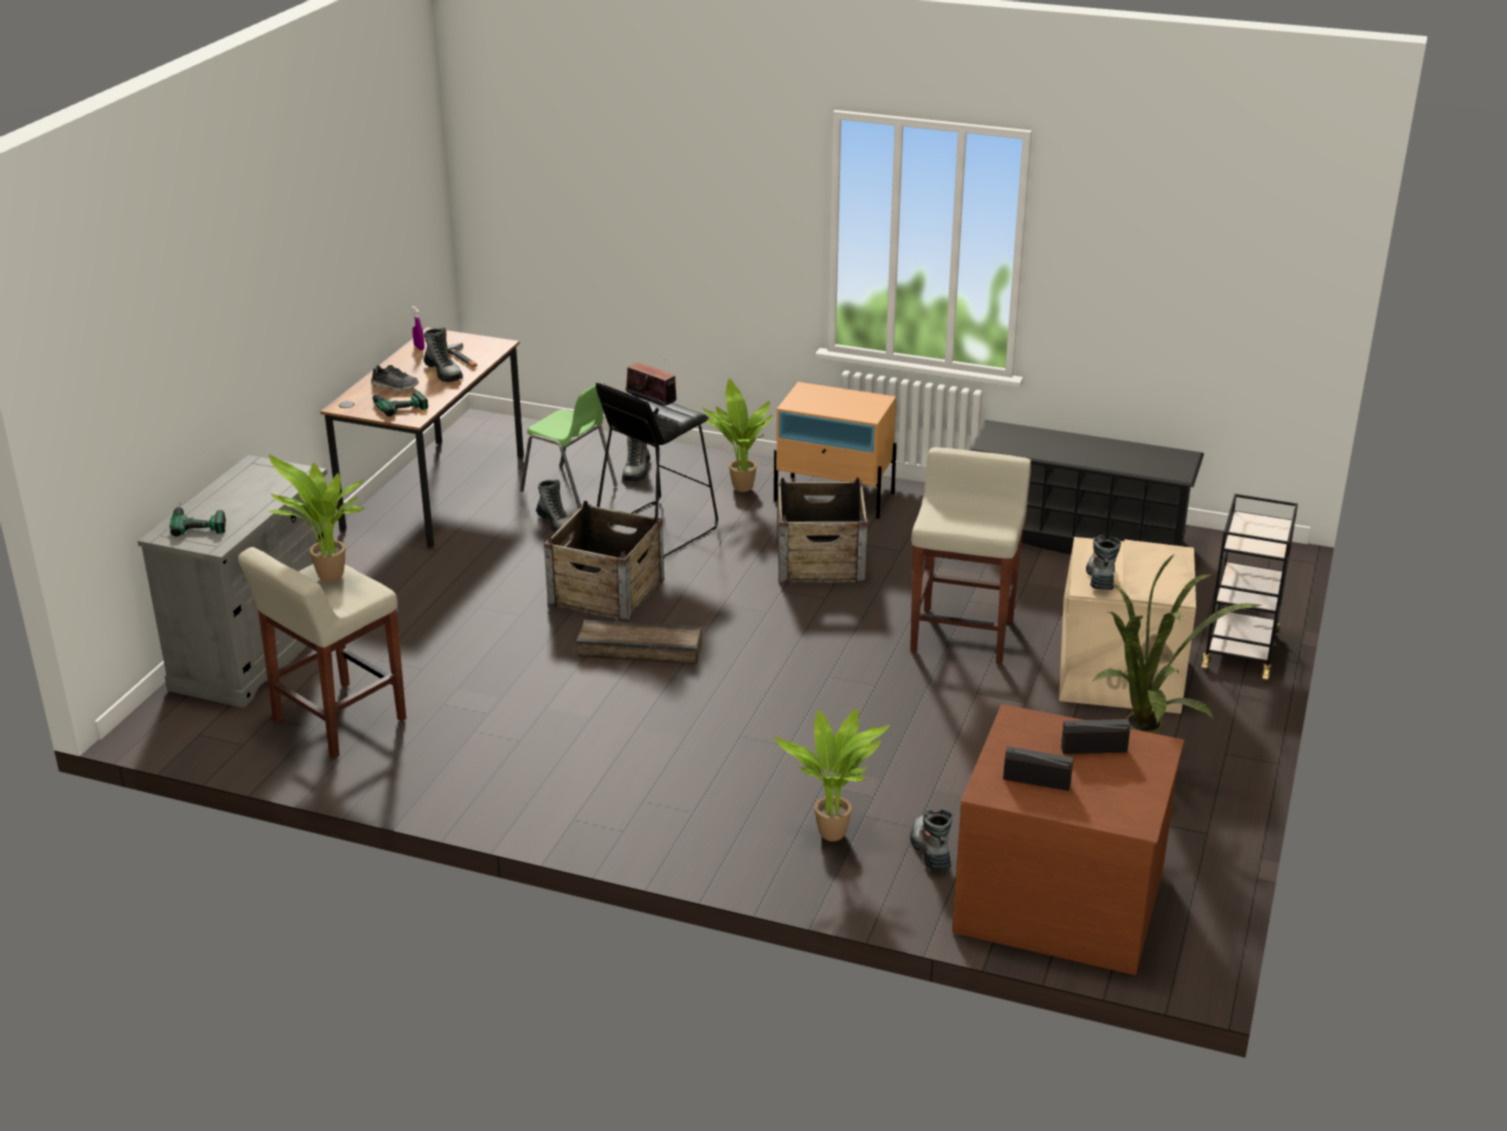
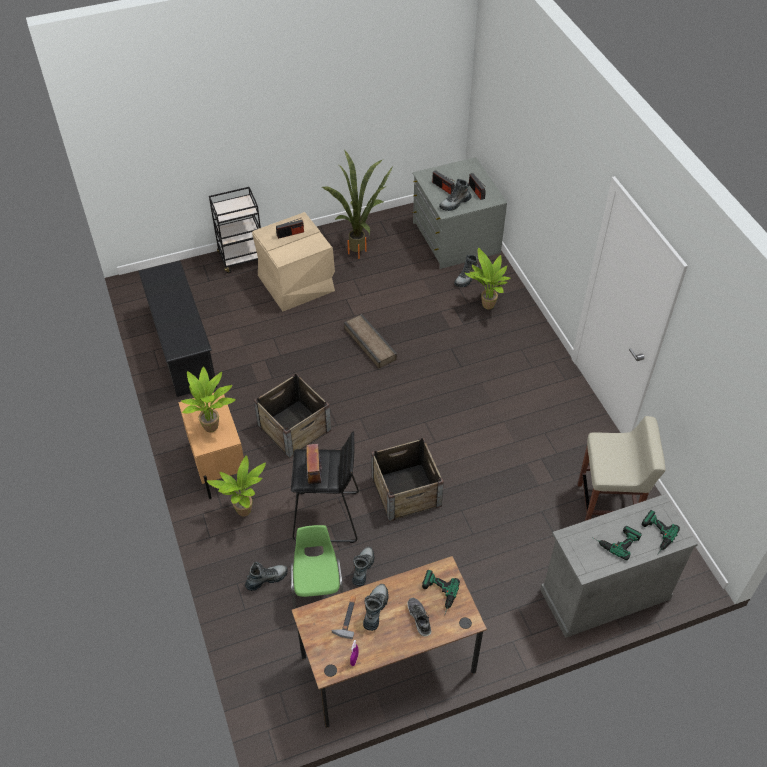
camera: 130 degrees left, 20 degrees up
(244, 496) = (615, 540): none -> power drill
(328, 579) = (612, 464): potted plant -> potted plant (213, 427)
(640, 650) = (439, 441): crate -> crate (370, 343)
(963, 635) = (312, 342): beige stool -> none
(1060, 898) = (454, 238): brown dresser -> grey dresser
(1101, 577) = (307, 244): boot -> boot (455, 203)
(1145, 571) = (290, 233): none -> radio

